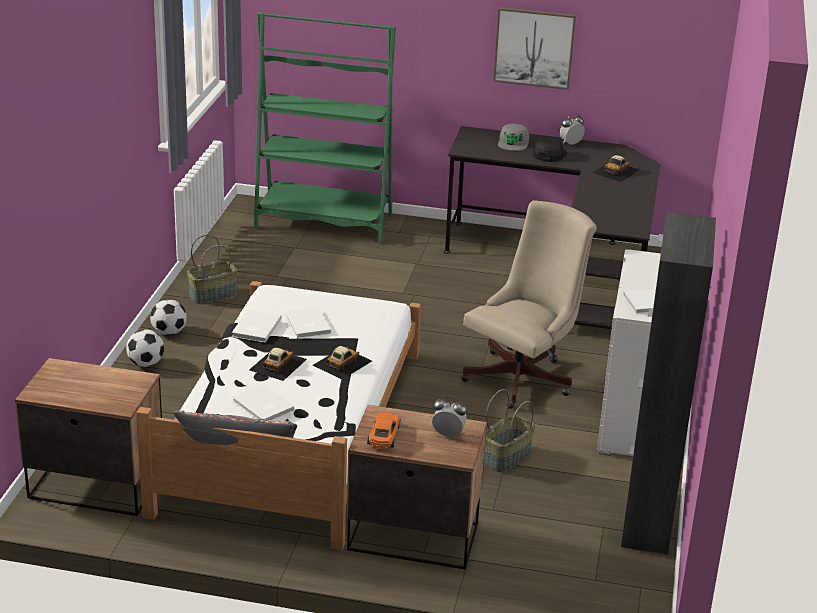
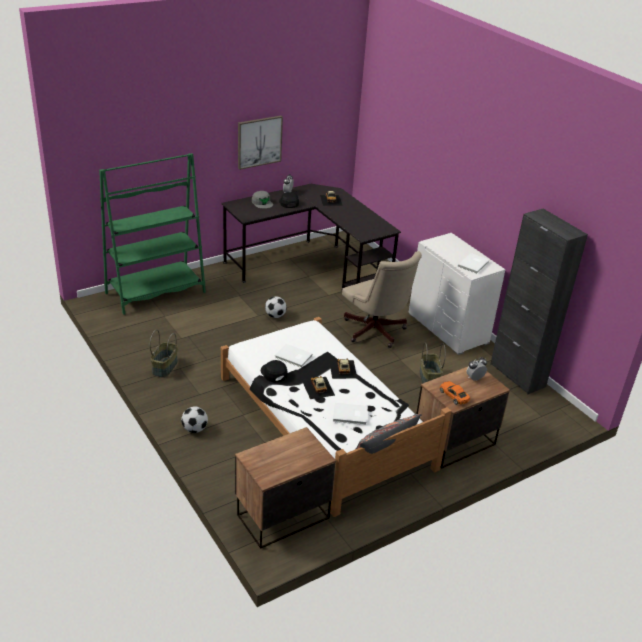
camera: 45 degrees left, 5 degrees up
(169, 332) = (177, 403): football -> football (275, 316)
(255, 328) = (274, 373): white book -> black cap
(524, 377) = (376, 333): beige office chair -> beige office chair turned 150 degrees clockwise

